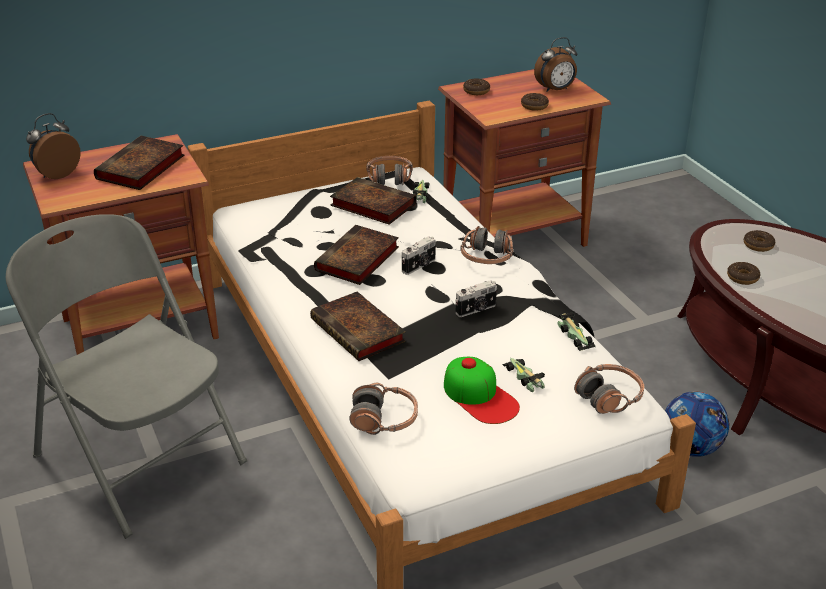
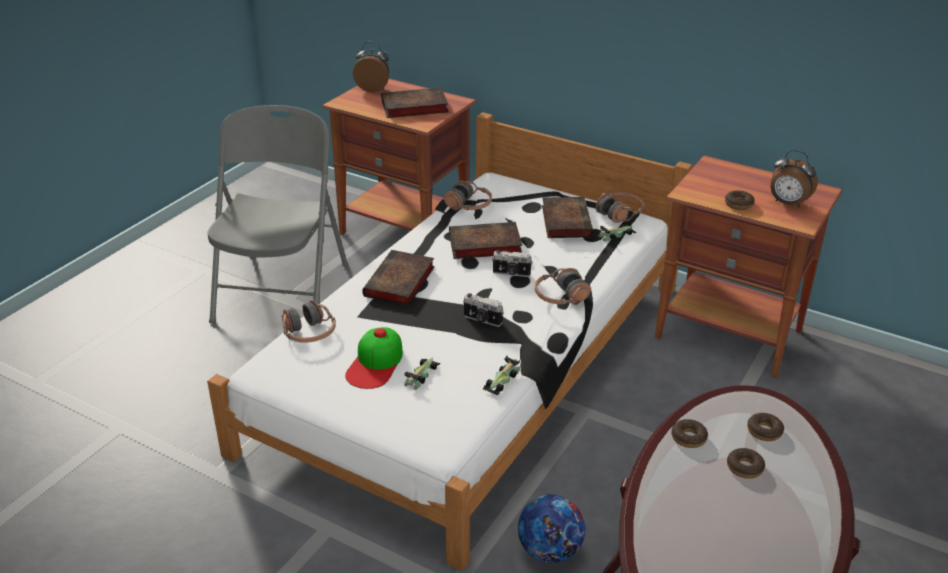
camera: 55 degrees right, 0 degrees up
(476, 91) = (721, 172): donut -> donut (744, 467)
(609, 397) = (437, 427): headphones -> headphones (469, 206)

